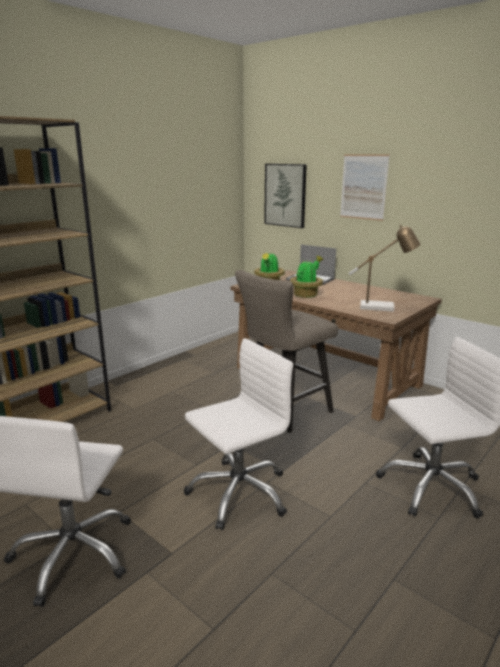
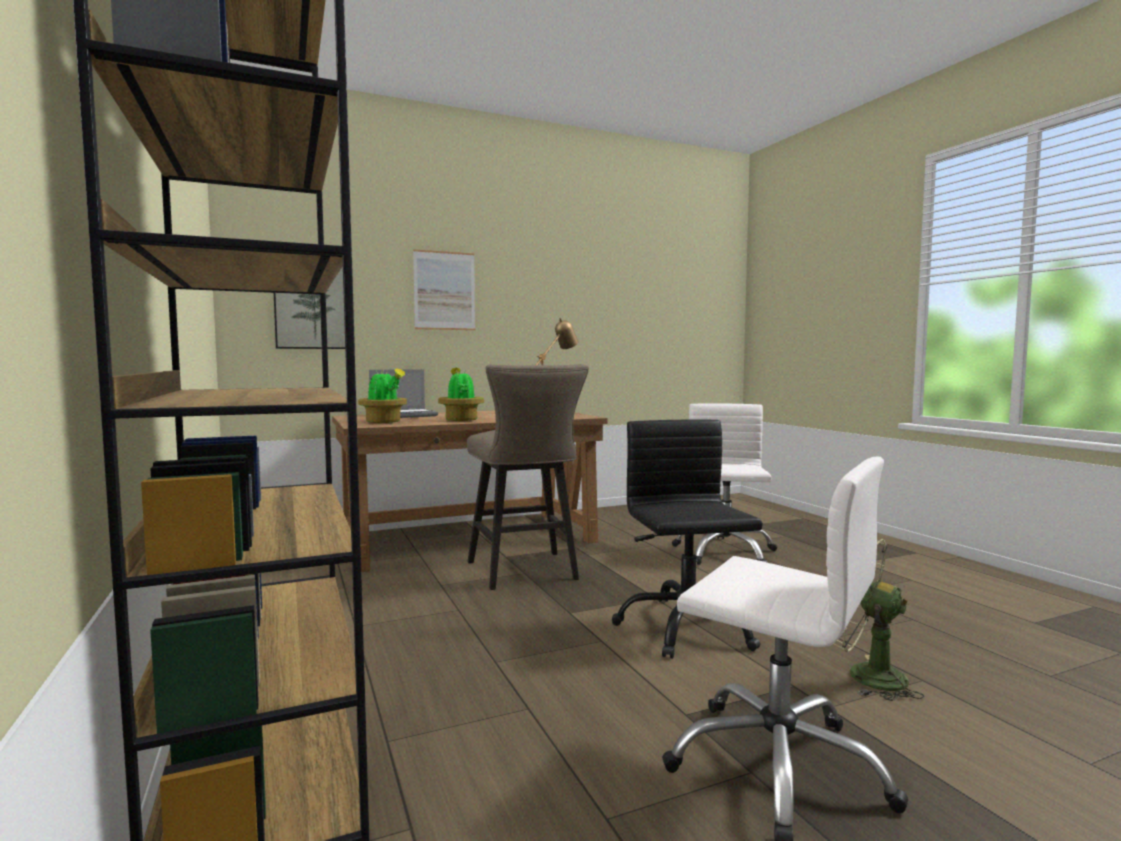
camera: 65 degrees left, 15 degrees down
(204, 591) = (863, 675): none -> green fan
(238, 493) = (686, 627): white office chair -> black office chair

